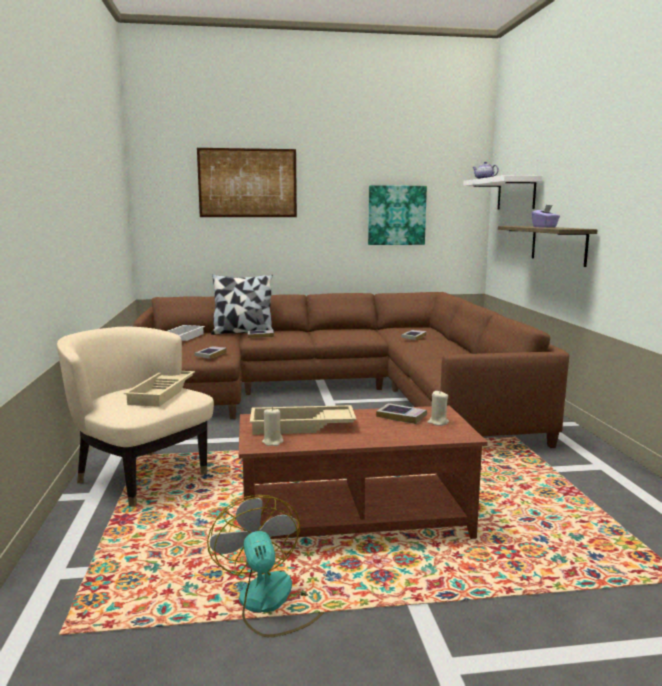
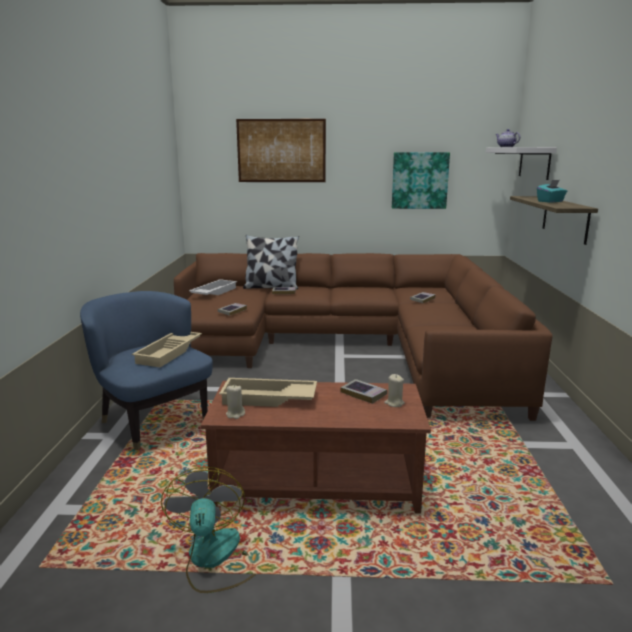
camera: 10 degrees right, 5 degrees up
(140, 477) = (153, 421): beige armchair -> blue armchair
(545, 227) = (550, 201): purple tissue box -> turquoise tissue box

